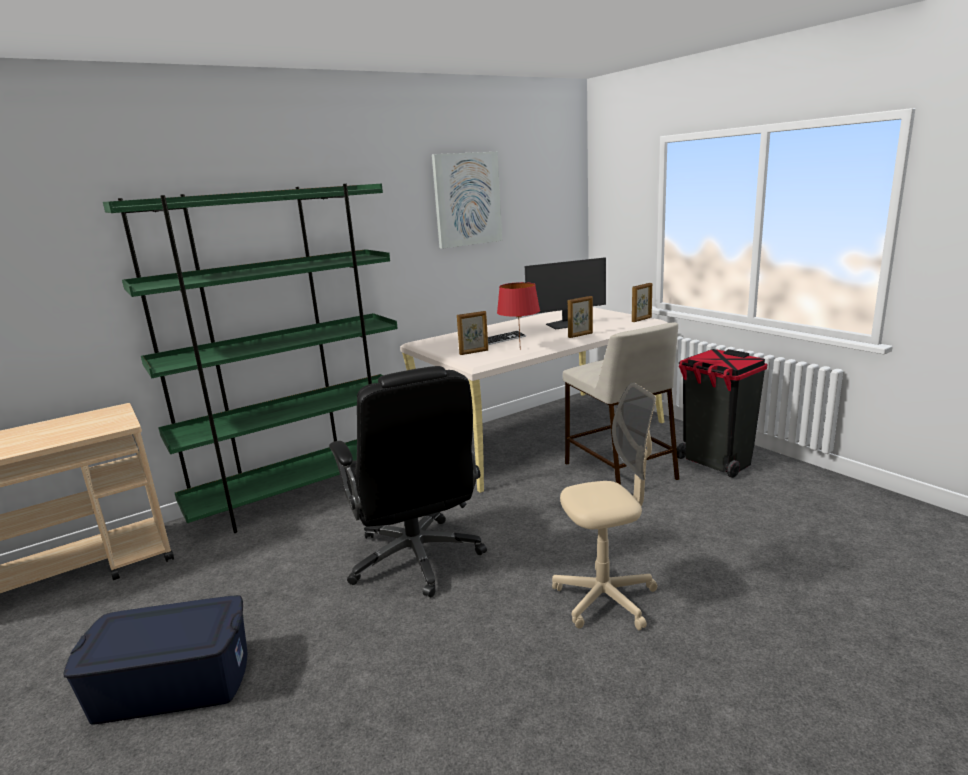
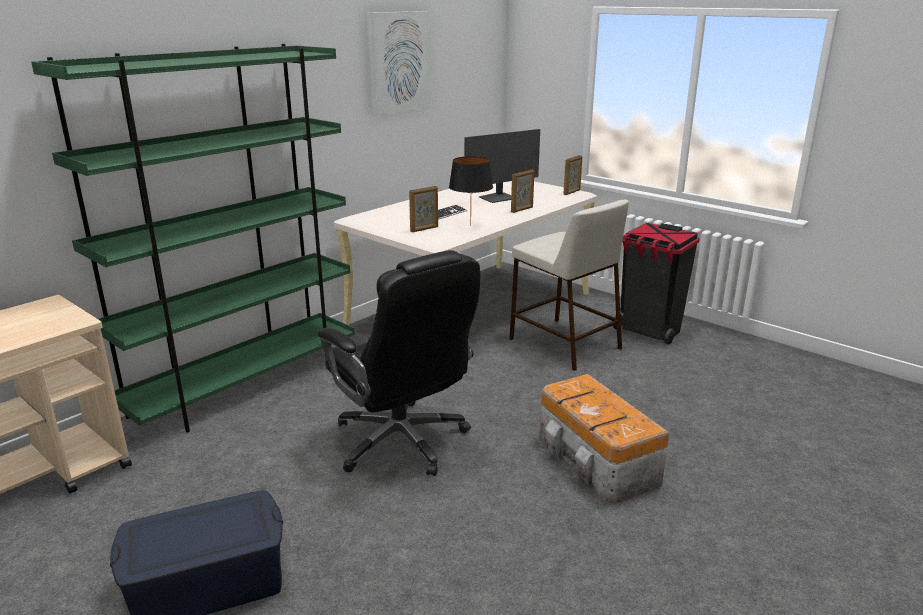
camera: 15 degrees left, 5 degrees up
(519, 349) = (470, 225): red table lamp -> black table lamp
(605, 599) = (596, 462): beige office chair -> storage box

